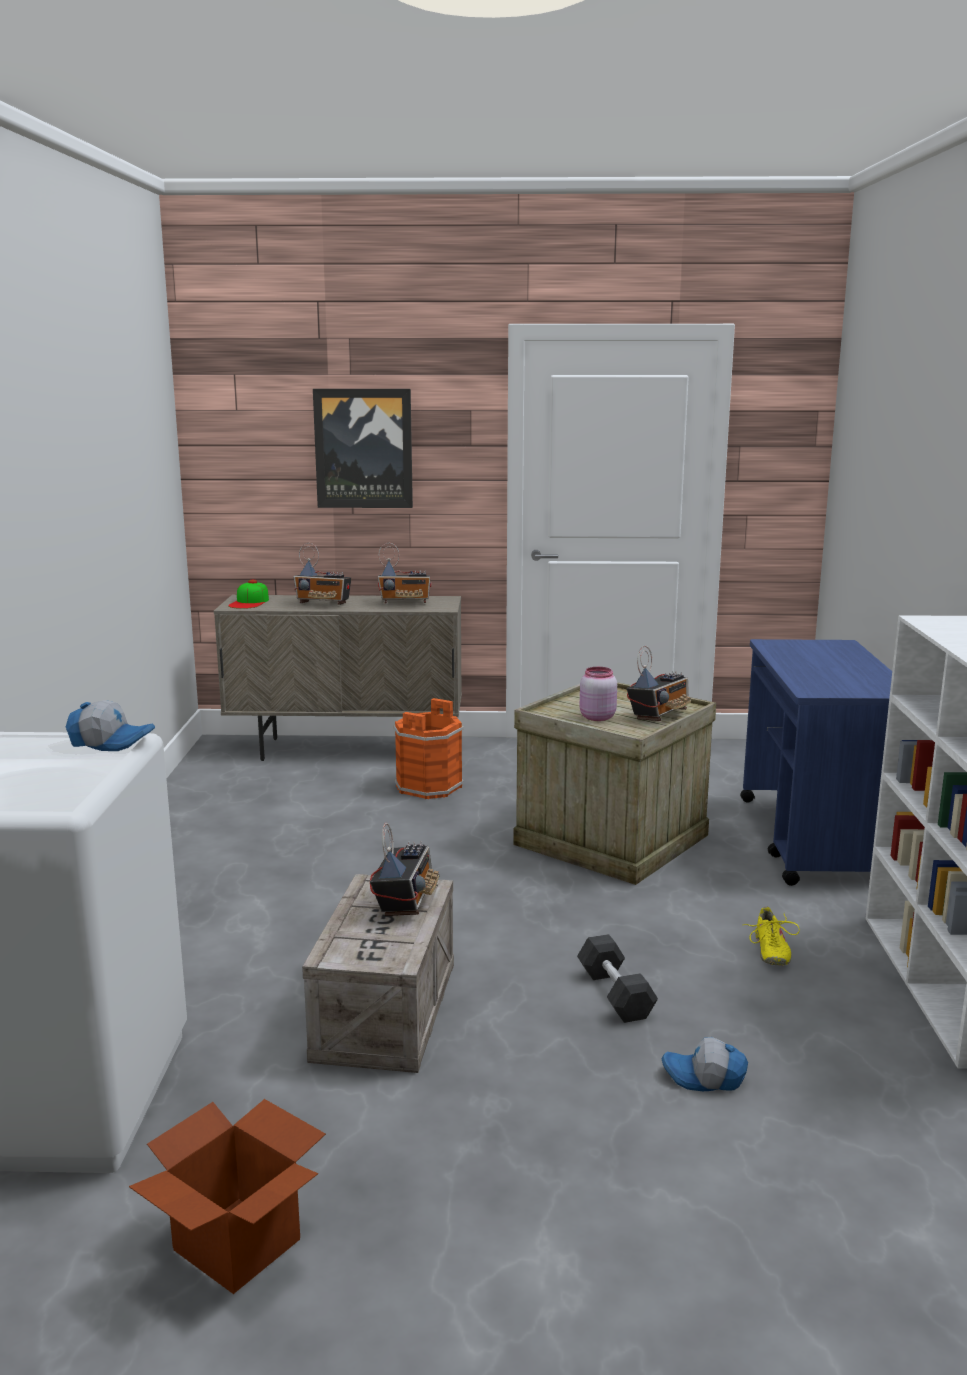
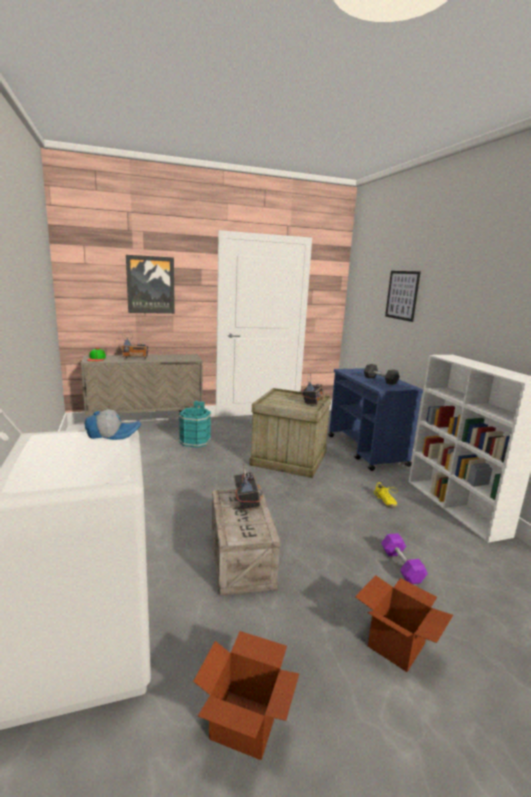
camera: 20 degrees left, 0 degrees up
(405, 603) = (174, 357): radio -> none
(429, 786) = (195, 441): orange bucket -> turquoise bucket
(581, 1202) = (396, 645): none -> cardboard box
(596, 717) = (288, 405): pink jar -> none
(615, 994) = (338, 531): grey dumbbell -> grey dumbbell (380, 380)
(704, 1078) = (401, 566): cap -> purple dumbbell
(907, 464) = (402, 295): none -> picture

